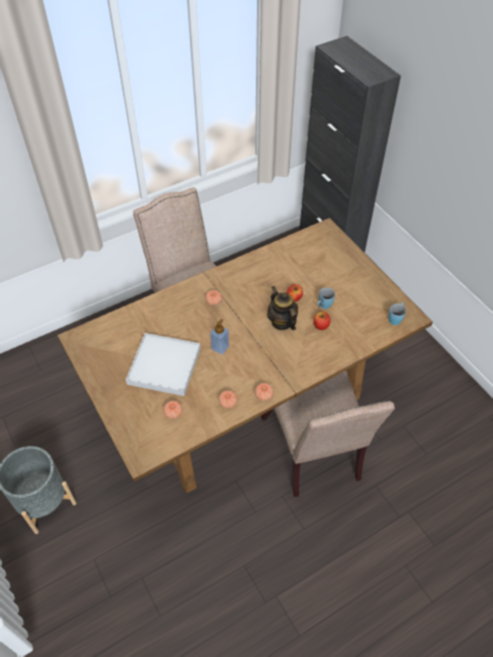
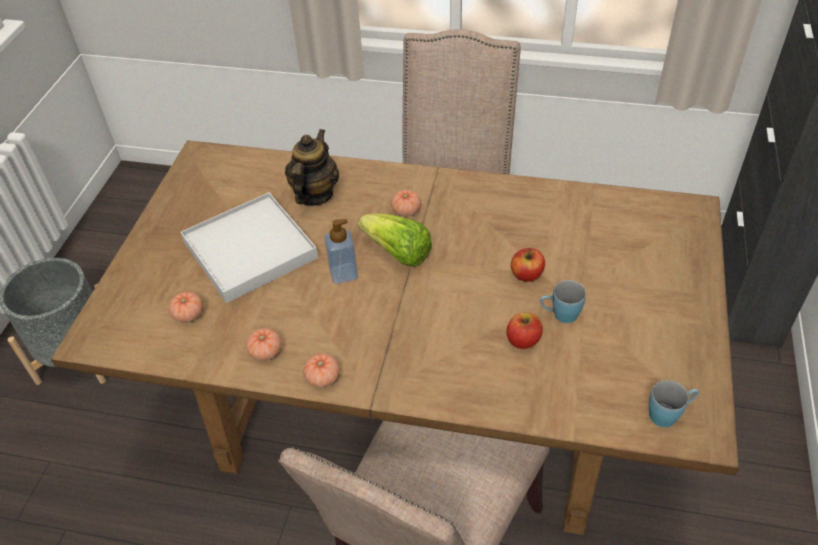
camera: 45 degrees right, 5 degrees down
(232, 323) = (397, 253): none -> lettuce
(281, 322) = (468, 296): teapot -> teapot (314, 195)

